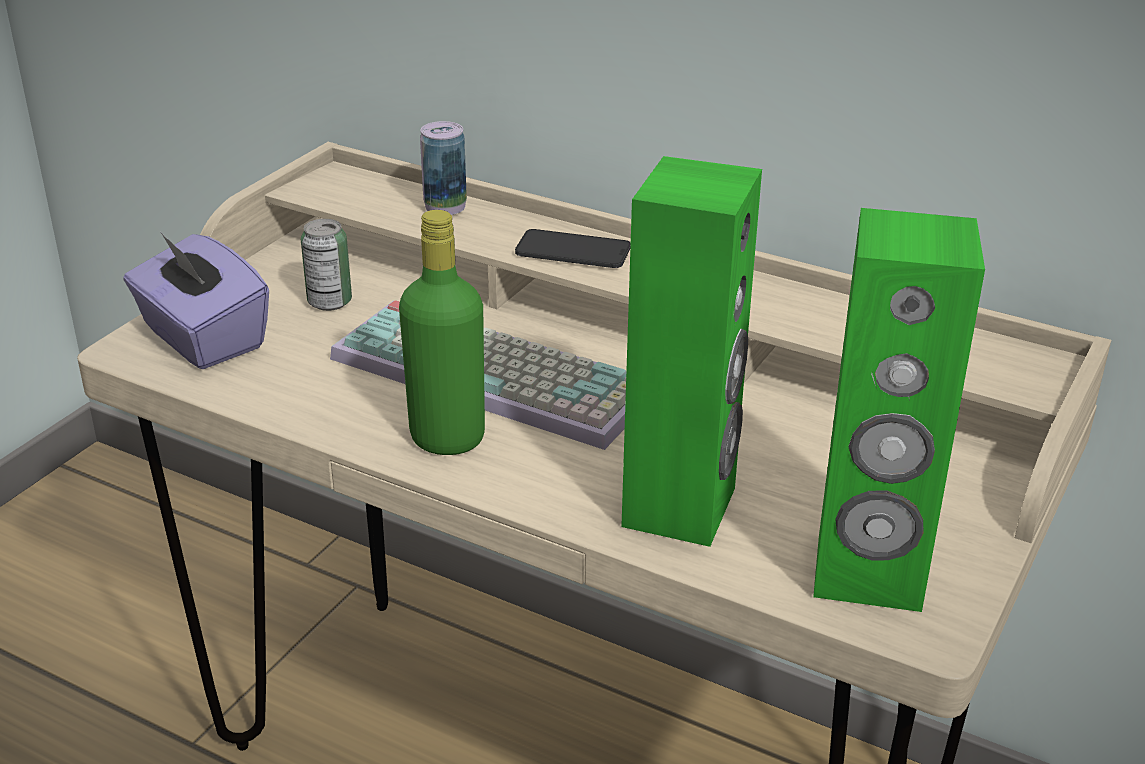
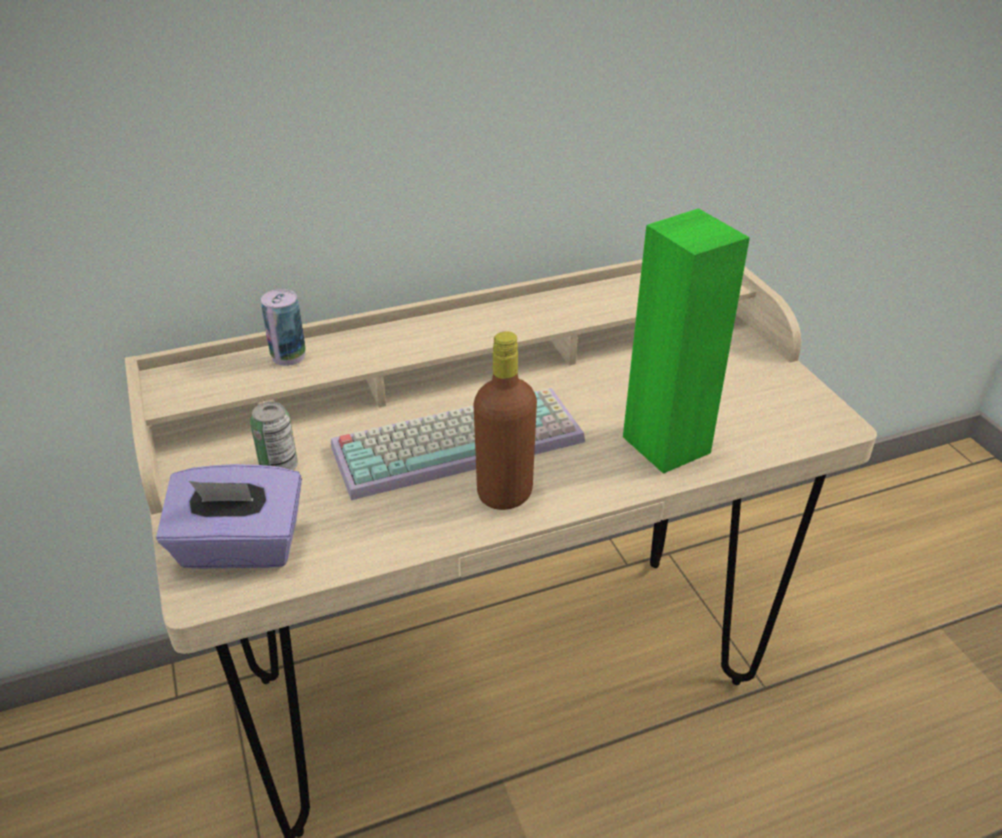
camera: 50 degrees left, 5 degrees up
(447, 438) = (504, 494): green bottle -> brown bottle
(573, 250) = (417, 338): phone -> none
(868, 574) = (780, 417): green speaker -> none

